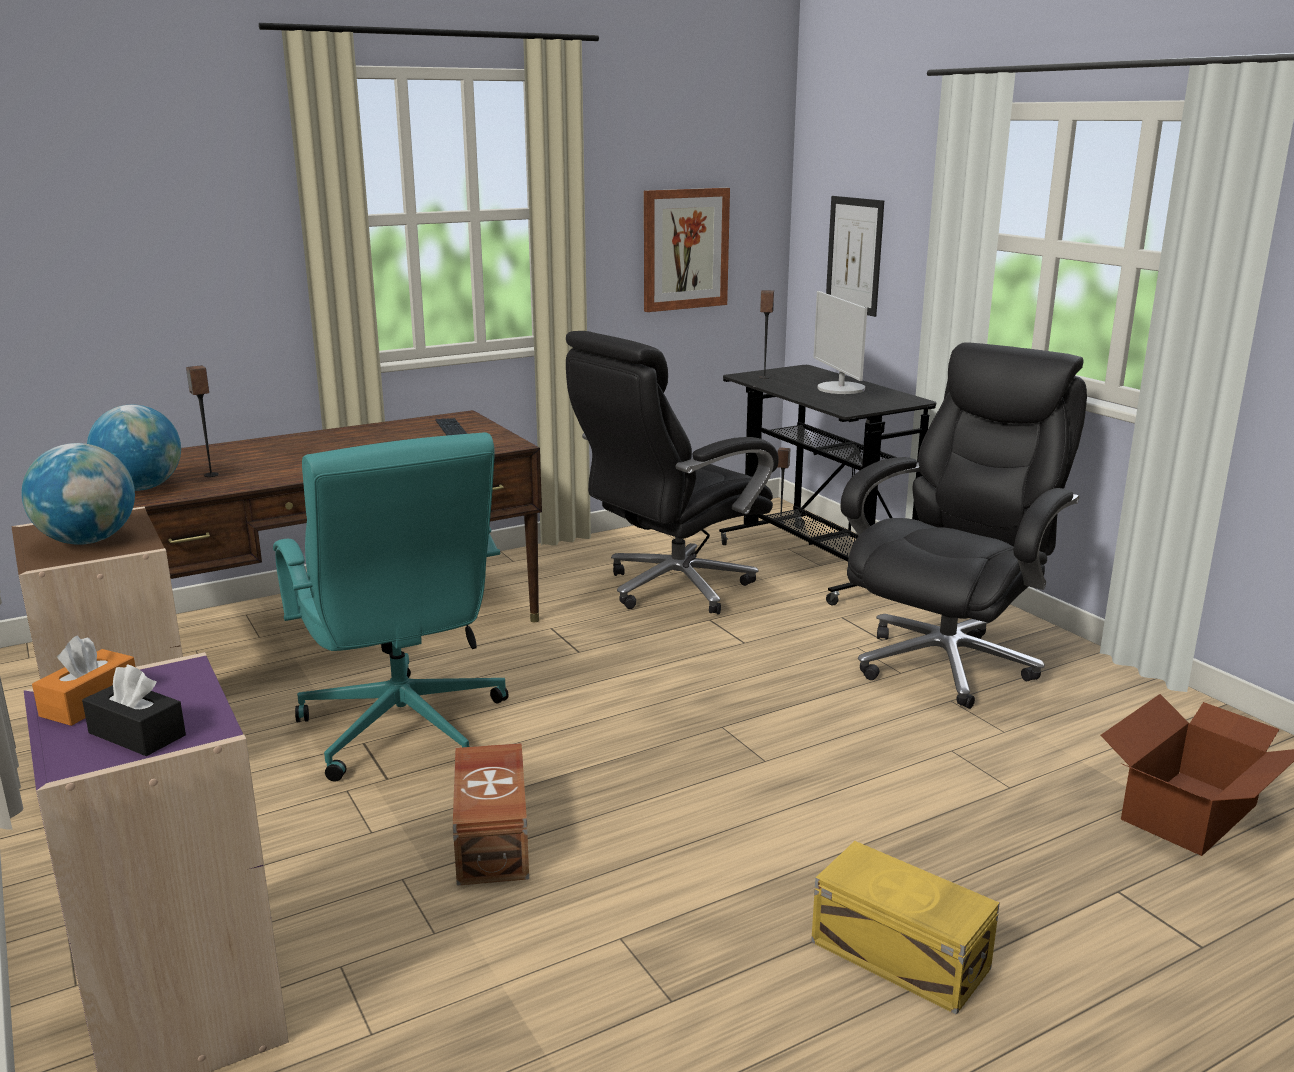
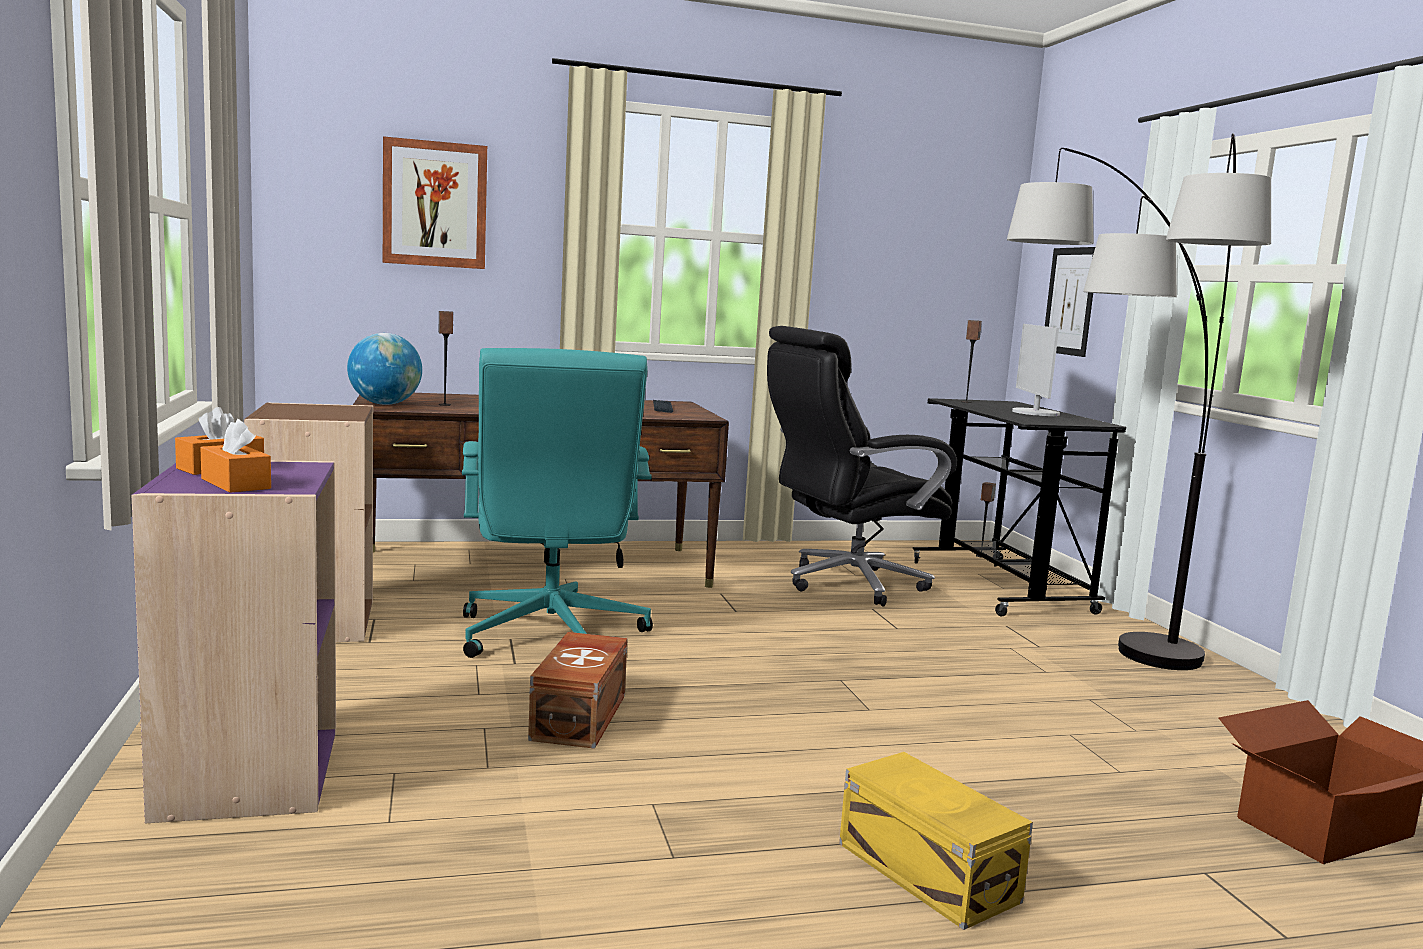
camera: 15 degrees right, 10 degrees down
(88, 541) = (312, 412): globe -> none
(137, 734) = (235, 484): black tissue box -> orange tissue box
(685, 249) = (910, 289): picture -> picture (435, 204)
(949, 662) = (1102, 672): black office chair -> floor lamp

